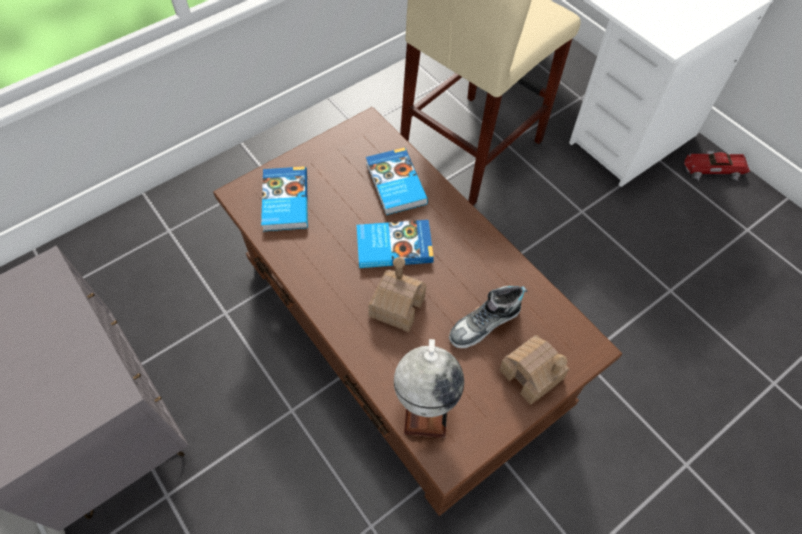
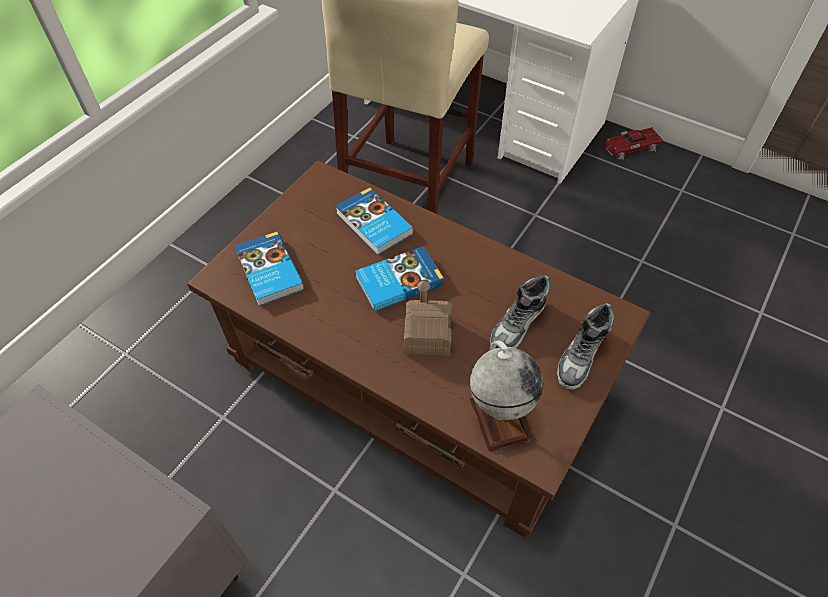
camera: 20 degrees left, 5 degrees down
(531, 374) = (581, 356): toy house -> shoe

